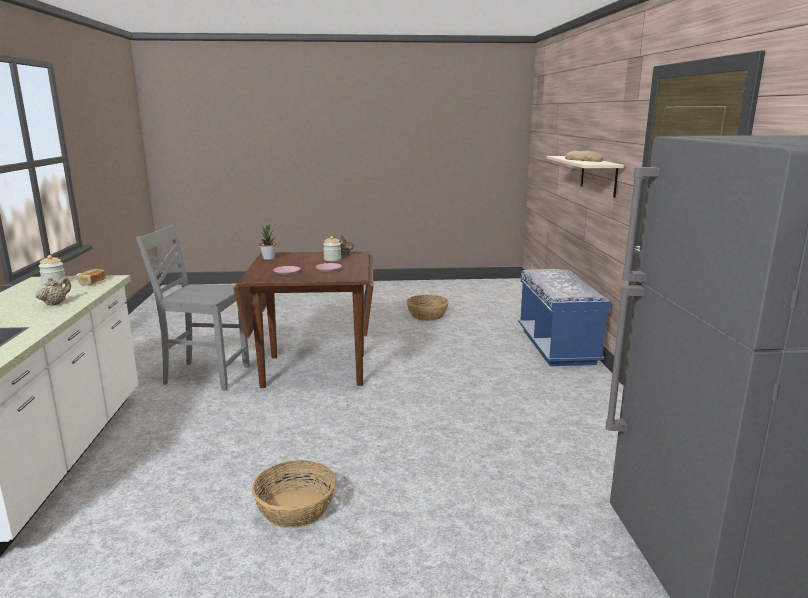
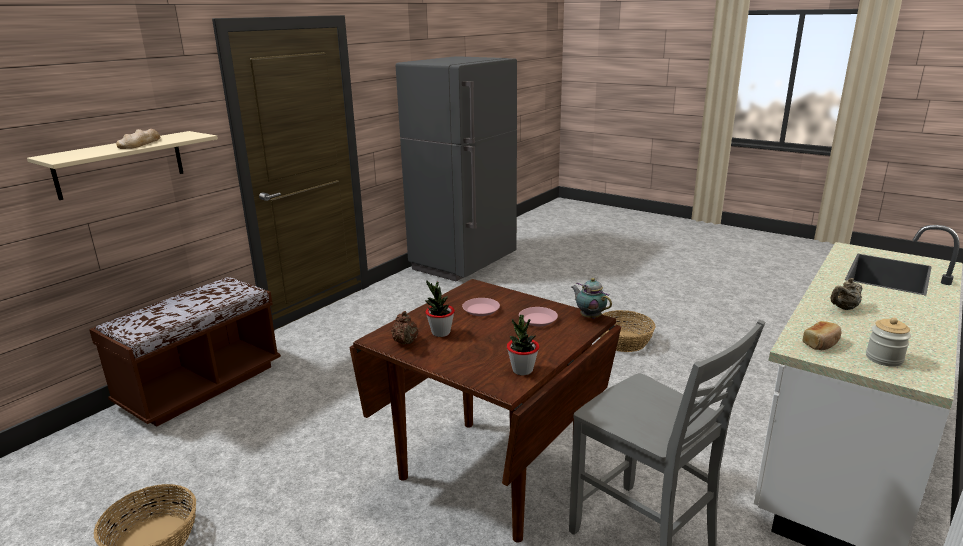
camera: 140 degrees left, 5 degrees up
(255, 279) = (589, 317): none -> teapot
(332, 259) = (440, 333): jar -> potted plant
(557, 346) = (201, 385): blue bench -> brown bench

